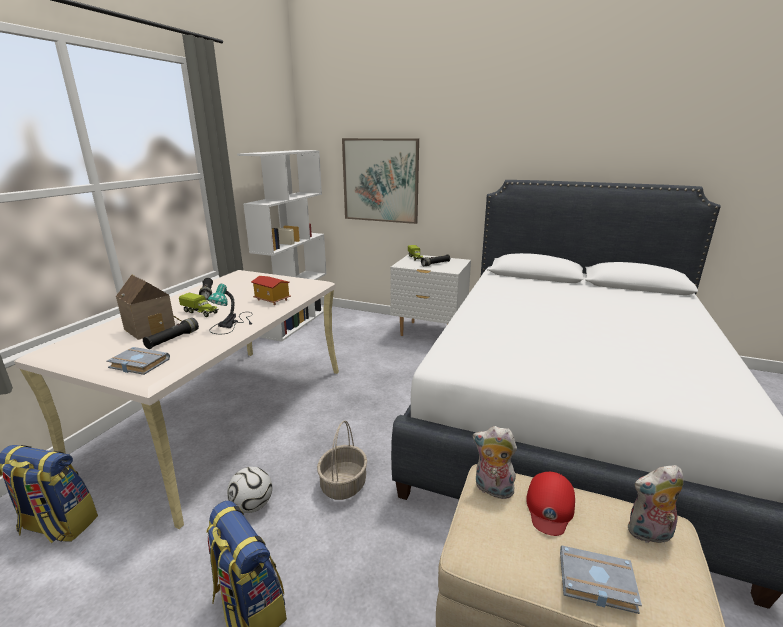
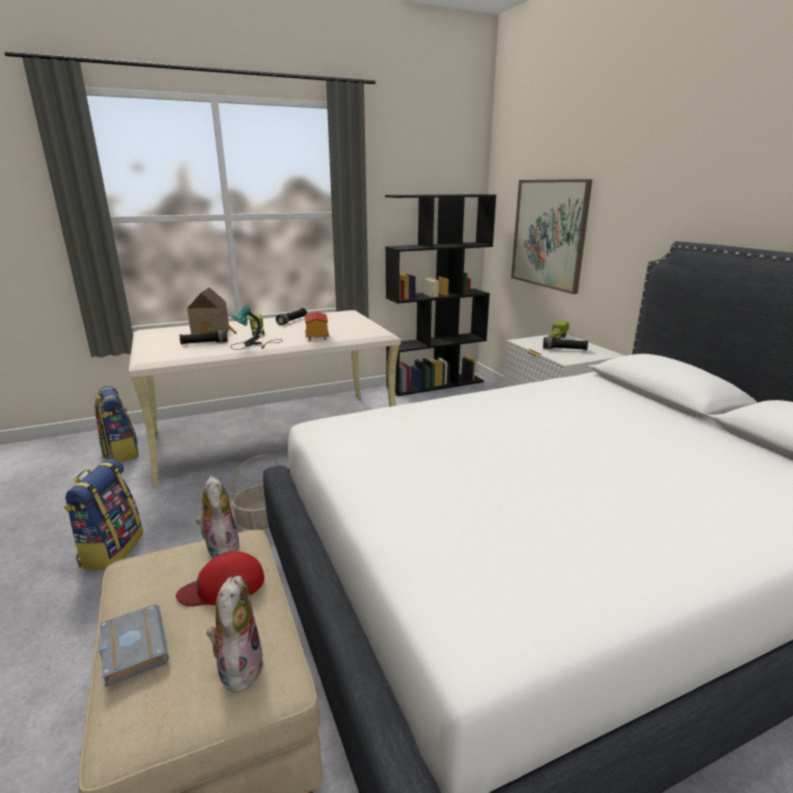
camera: 45 degrees right, 0 degrees up
(137, 364) = (159, 351): grey book -> none
(252, 505) = (199, 497): football -> none
(296, 322) = (435, 384): white bookcase -> black bookcase
(649, 534) = (238, 667): plush toy -> plush toy turned 45 degrees clockwise

